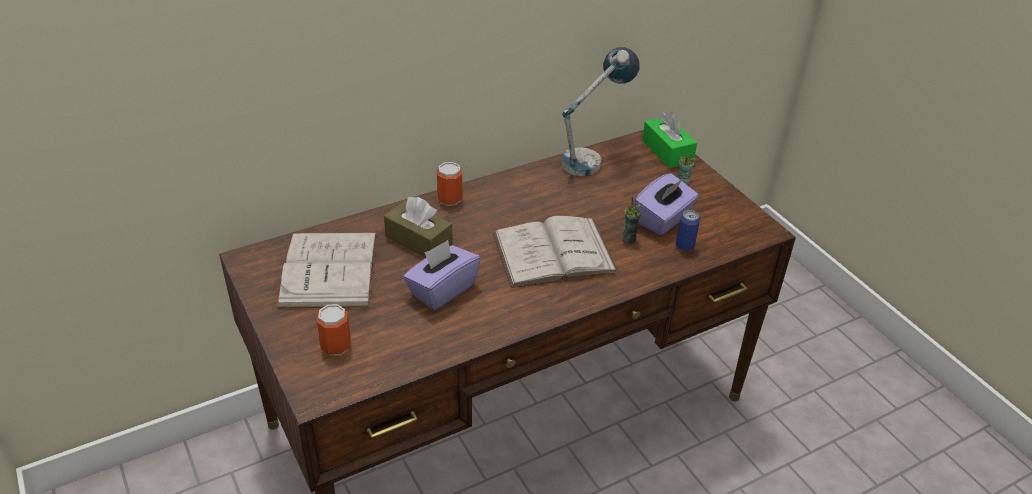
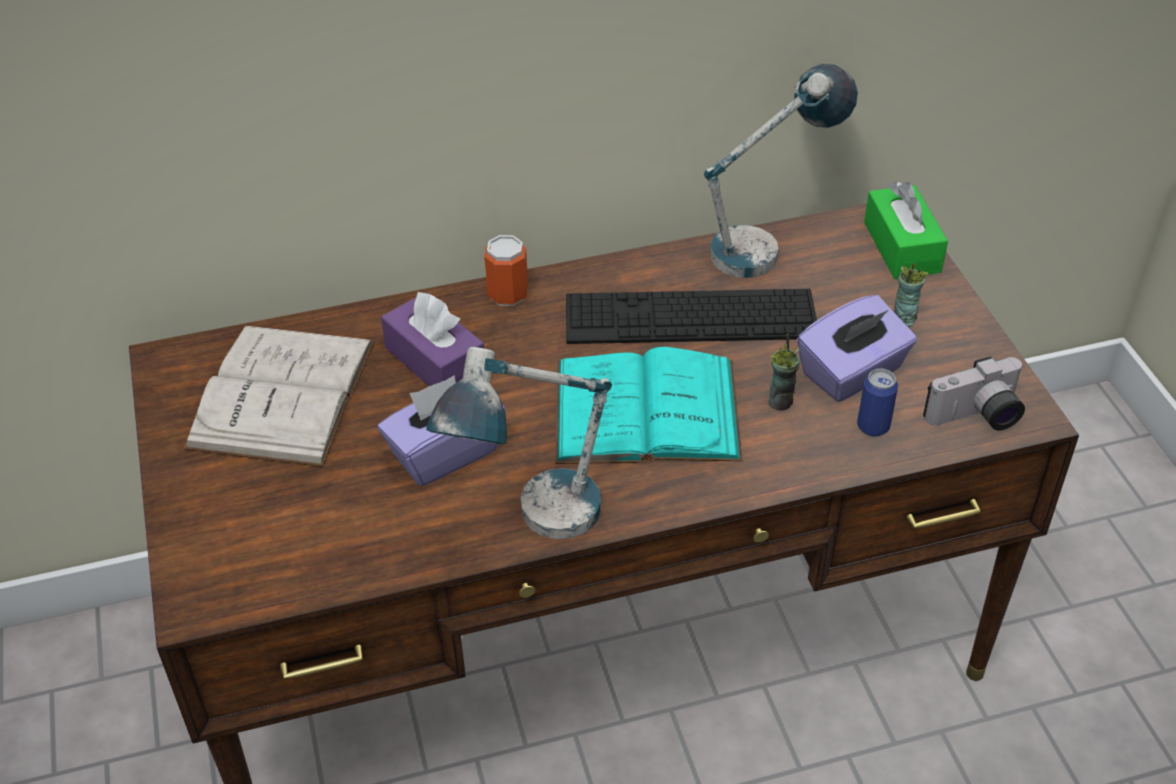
camera: 15 degrees right, 5 degrees up
(336, 346) = (252, 526): can -> none
(418, 240) = (435, 361): brown tissue box -> purple tissue box
(509, 323) = (532, 526): none -> table lamp
(554, 253) = (646, 411): white book -> turquoise book
(561, 200) = (690, 317): none -> keyboard
(739, 235) = (977, 418): none -> camera

